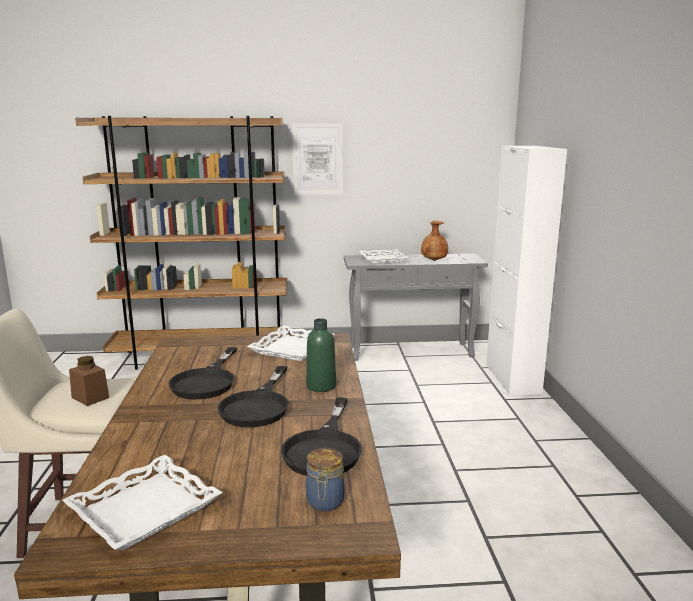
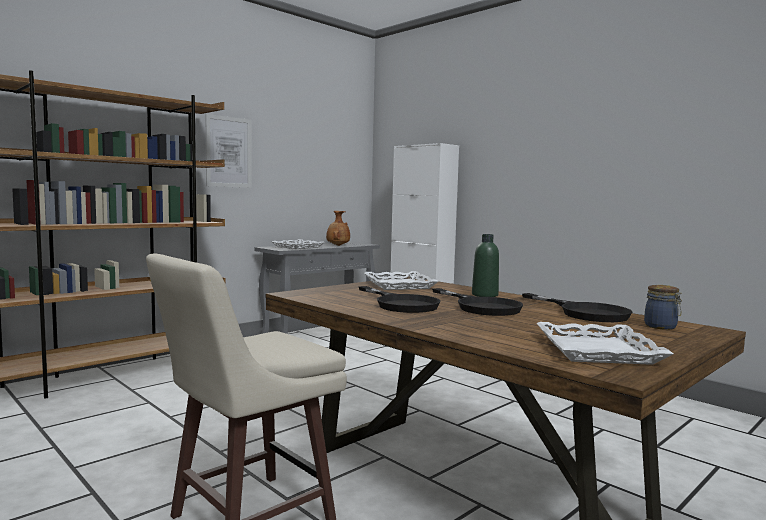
camera: 40 degrees left, 10 degrees down
(90, 397) = (283, 344): brown jar -> none

